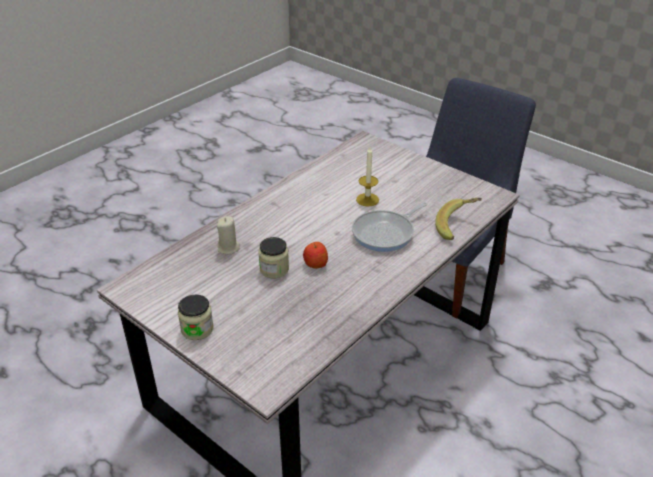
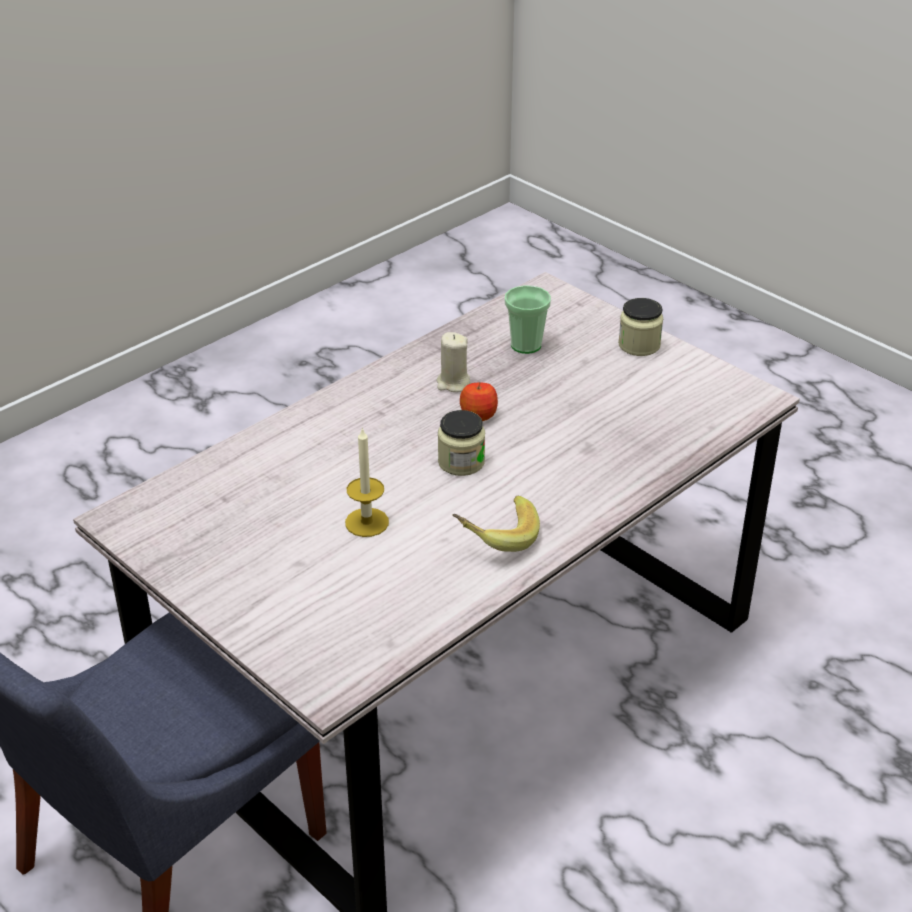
camera: 175 degrees left, 0 degrees up
(228, 248) = (617, 446): beige candle -> beige candle (453, 383)
(274, 269) = (541, 410): jar -> jar (461, 462)
(284, 323) = (526, 345): none -> cup
(386, 233) = (354, 456): frying pan -> none
(458, 227) = (227, 459): banana -> banana (495, 536)

